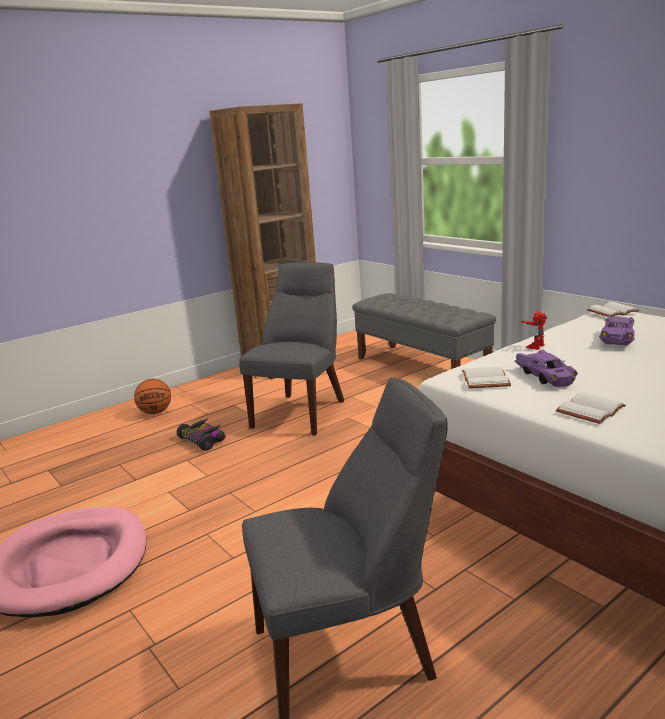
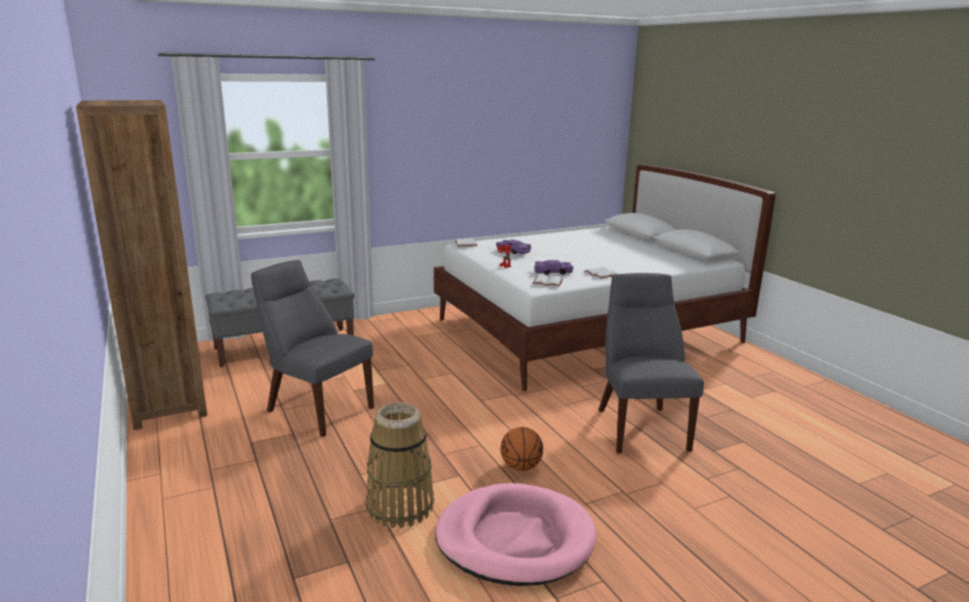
camera: 80 degrees left, 0 degrees up
(135, 490) = (400, 506): none -> basket
(155, 412) = (203, 496): basketball -> basketball (521, 467)
(203, 440) = (324, 464): toy car -> none

